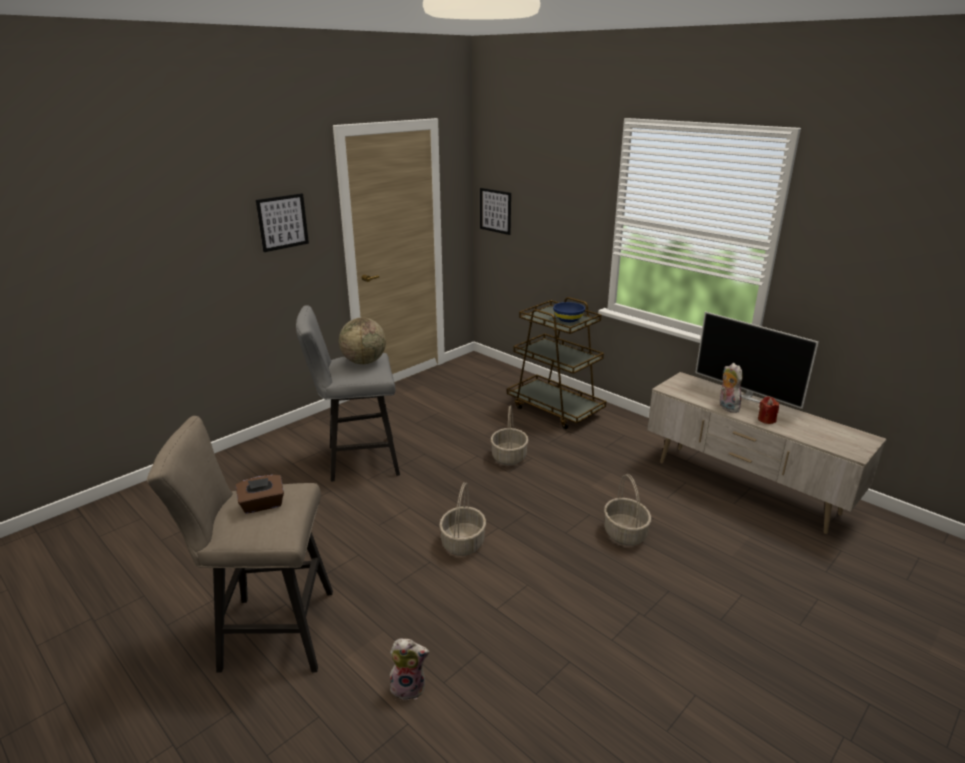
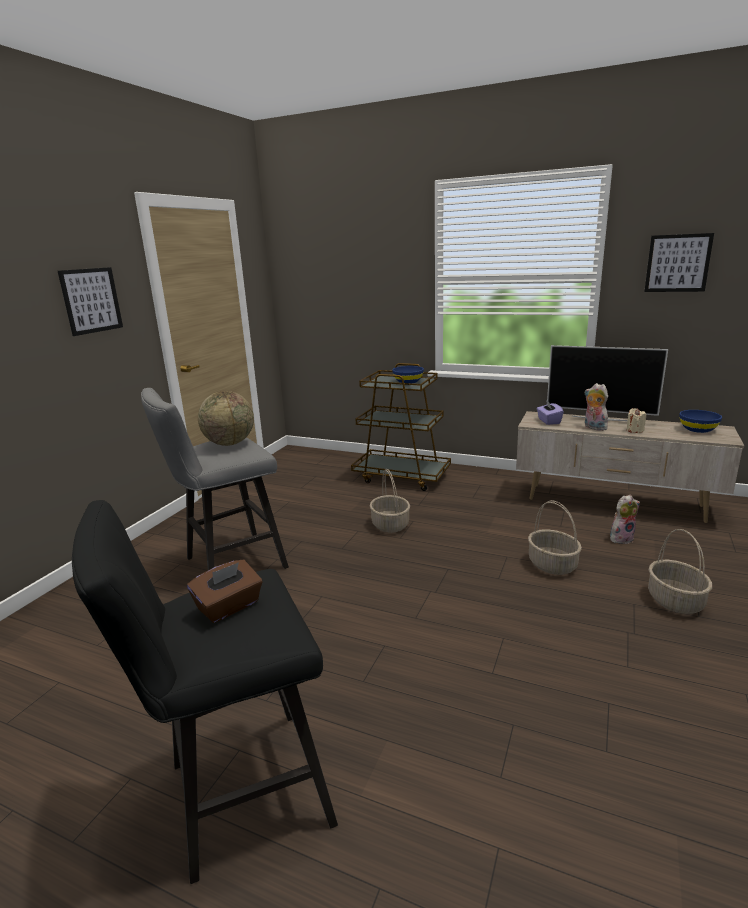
camera: 20 degrees left, 5 degrees down
(268, 632) = (237, 795): beige stool -> black stool
(409, 687) = (466, 799): plush toy -> plush toy (621, 538)
(462, 543) = (405, 616): basket -> basket (674, 600)
(495, 211) = (299, 295): picture -> picture (677, 263)
(688, 389) = (548, 421): none -> purple tissue box
(766, 420) = (634, 430): red candle -> beige candle
(838, 434) = (698, 429): none -> blue bowl

